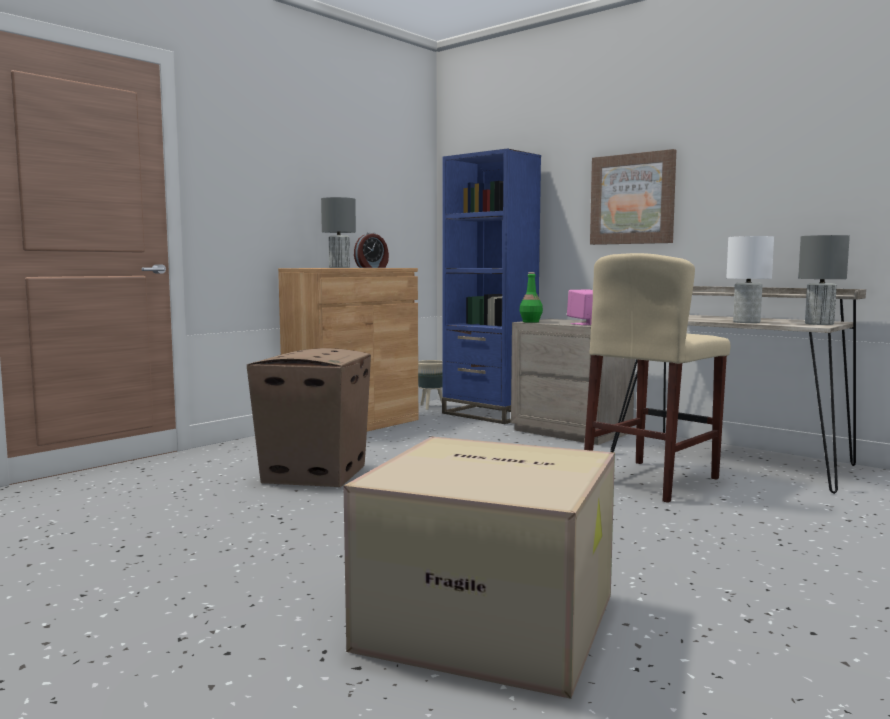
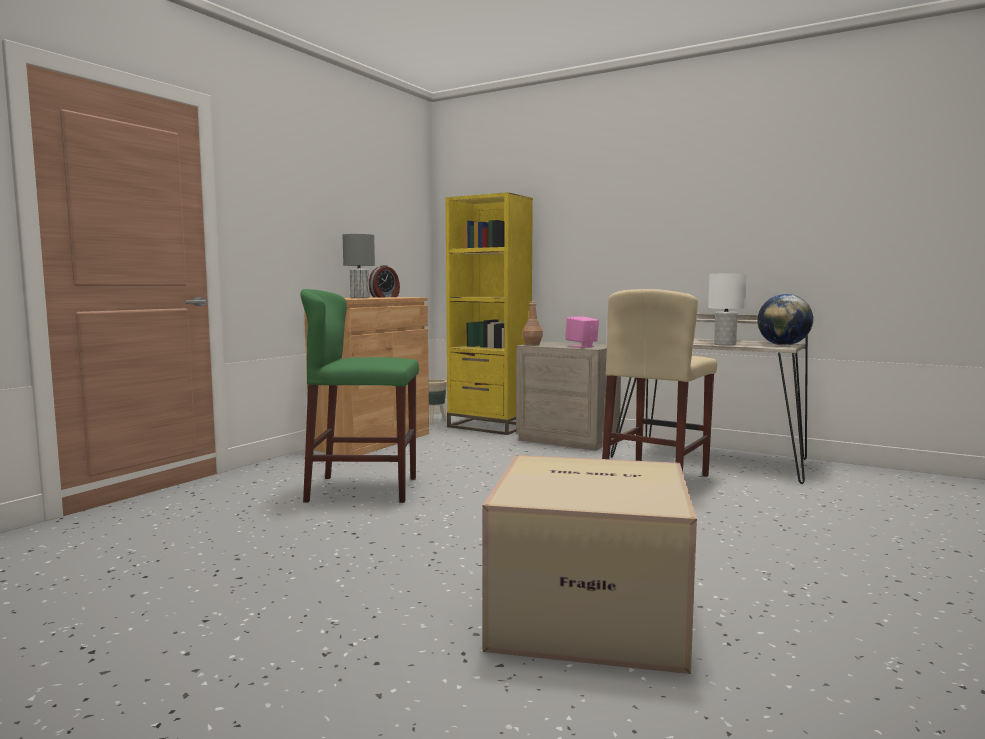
camera: 10 degrees left, 0 degrees up
(315, 474) = (363, 489): cardboard box -> green stool
(489, 414) = (489, 426): blue bookcase -> yellow bookcase
(530, 322) = (532, 345): green bottle -> brown bottle
(632, 199) = (615, 238): picture -> none
(820, 324) = (783, 345): grey table lamp -> globe

